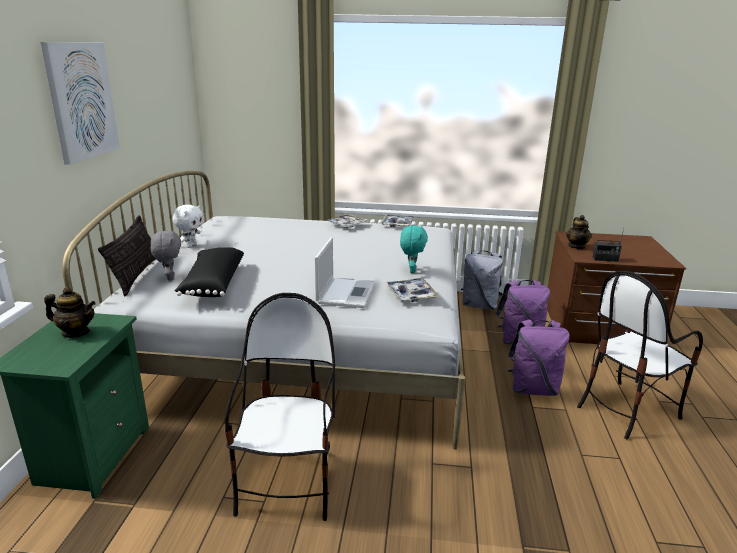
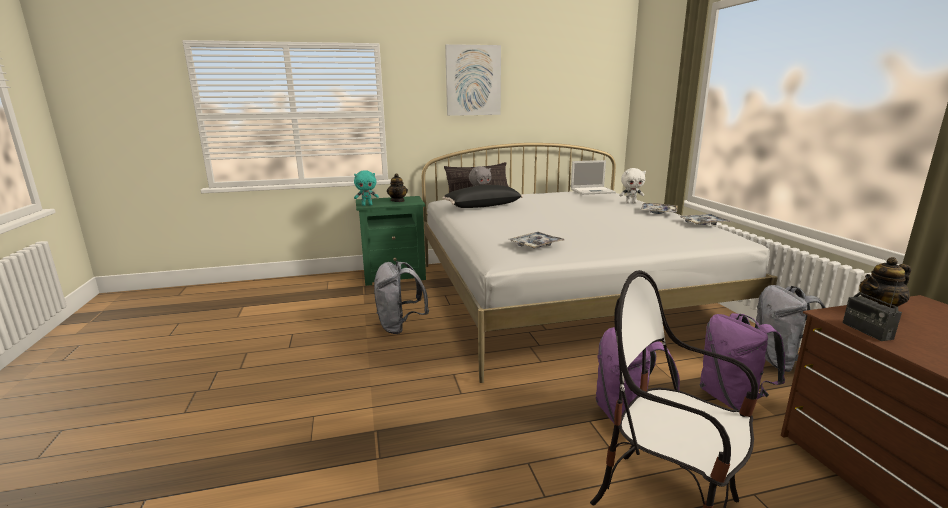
camera: 70 degrees right, 5 degrees down
(191, 245) = (535, 194): white plush toy -> white plush toy (631, 203)
(288, 484) = (400, 327): chair -> grey backpack
(346, 292) = (511, 230): laptop -> laptop (593, 191)
(411, 270) = (590, 240): turquoise plush toy -> turquoise plush toy (367, 205)

